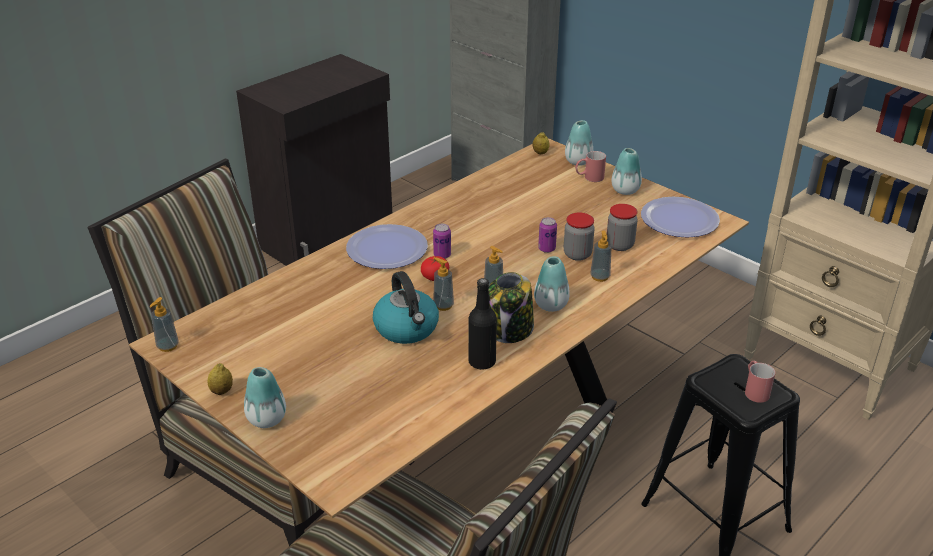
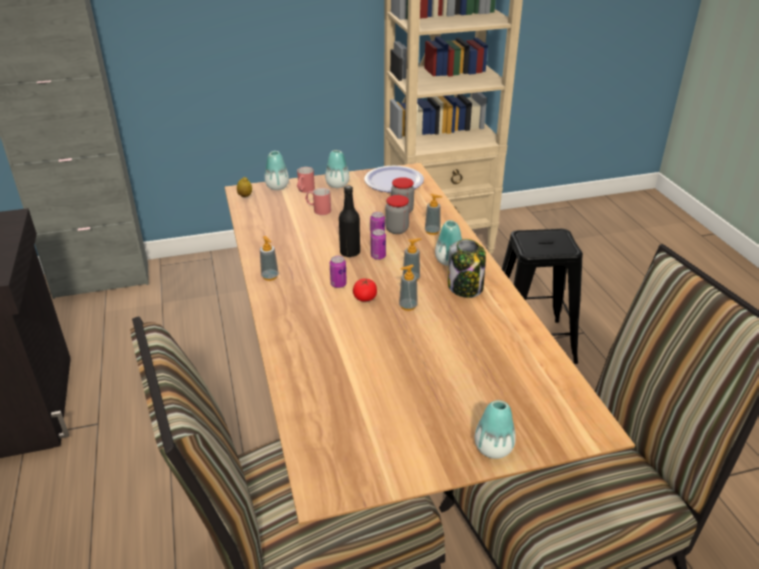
camera: 60 degrees left, 0 degrees up
(168, 346) = (329, 490): soap dispenser -> soap dispenser (270, 276)
(222, 391) = (433, 468): lemon -> none
(387, 248) = (300, 307): plate -> none
(407, 328) = (424, 333): kettle -> none
(482, 362) = (493, 312): black bottle -> black bottle (350, 252)
(513, 260) = (378, 256): none -> can
(754, 390) = (550, 239): red mug -> red mug (318, 210)

